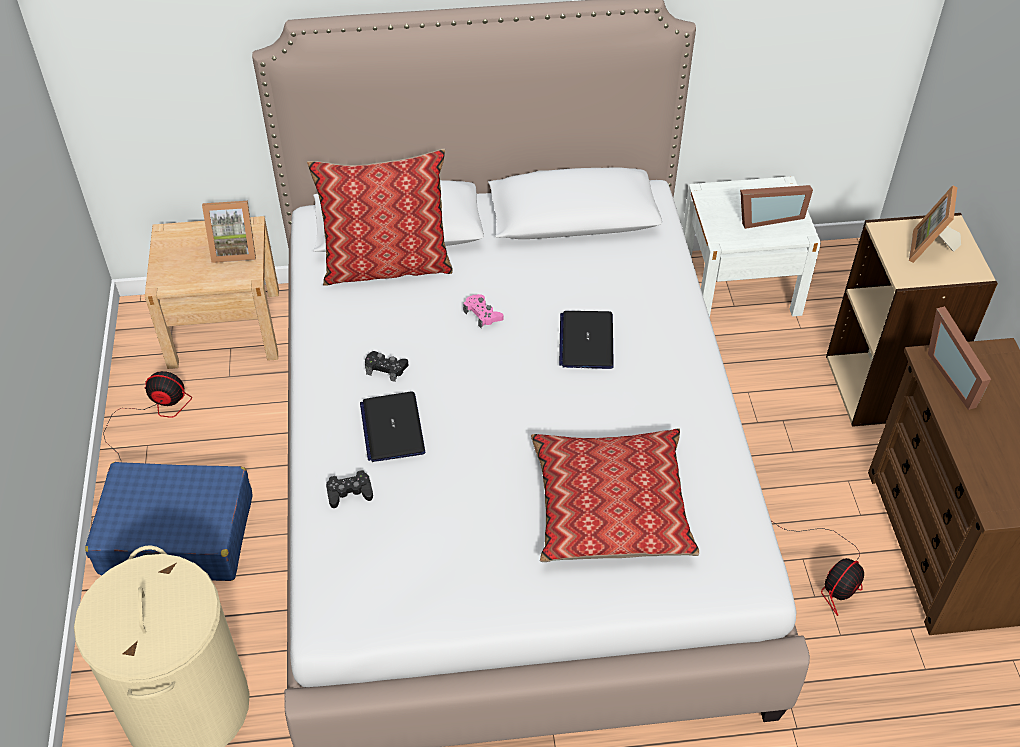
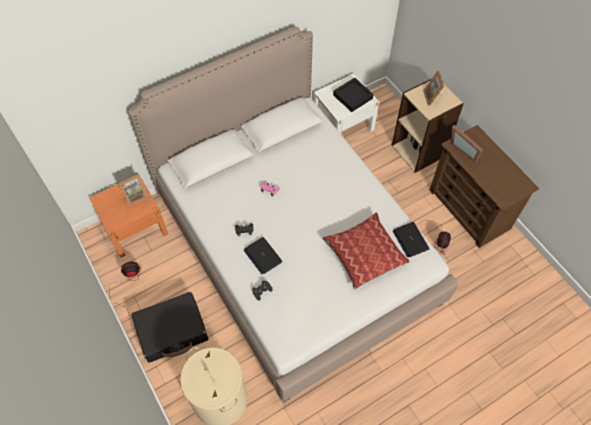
camera: 25 degrees left, 10 degrees up
(178, 535) = (172, 331): blue suitcase -> black suitcase
(224, 328) = (135, 228): beige nightstand -> orange nightstand
(387, 265) = (216, 181): pillow -> none
(586, 341) = (318, 185): laptop -> laptop (410, 240)
(767, 217) = (352, 97): picture frame -> black tray

